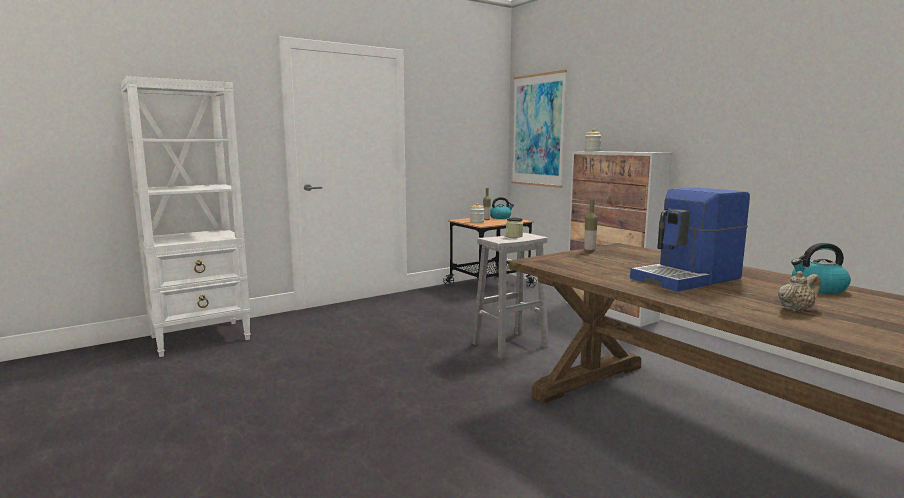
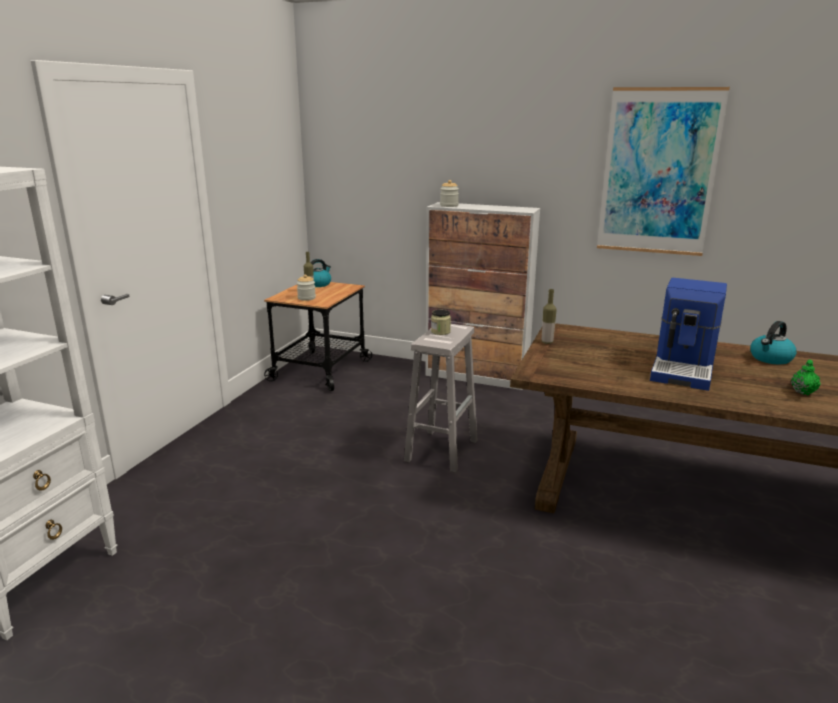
camera: 35 degrees left, 10 degrees up
(538, 130) = (353, 172): picture -> picture (658, 172)
(796, 309) = (803, 391): beige teapot -> green teapot

